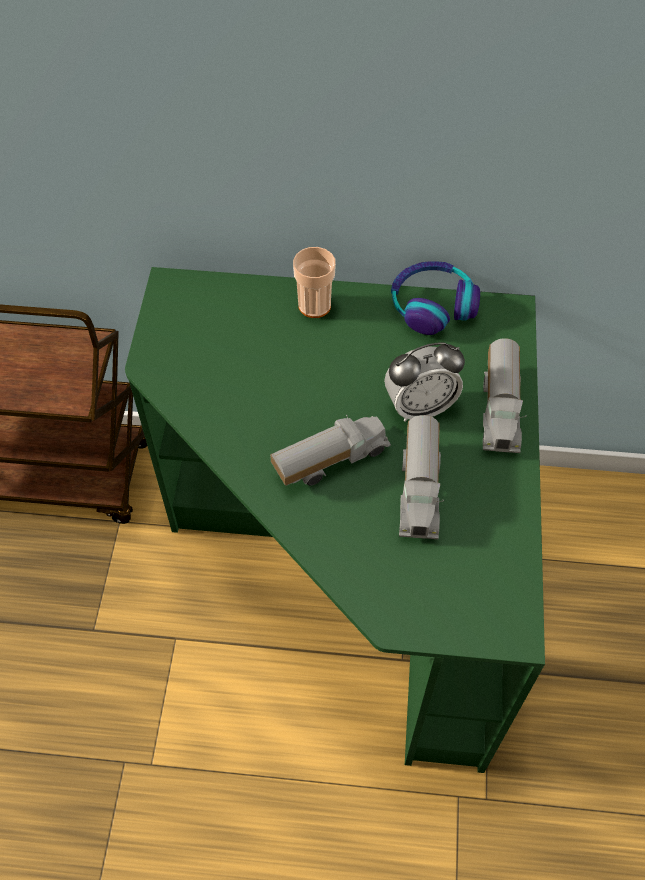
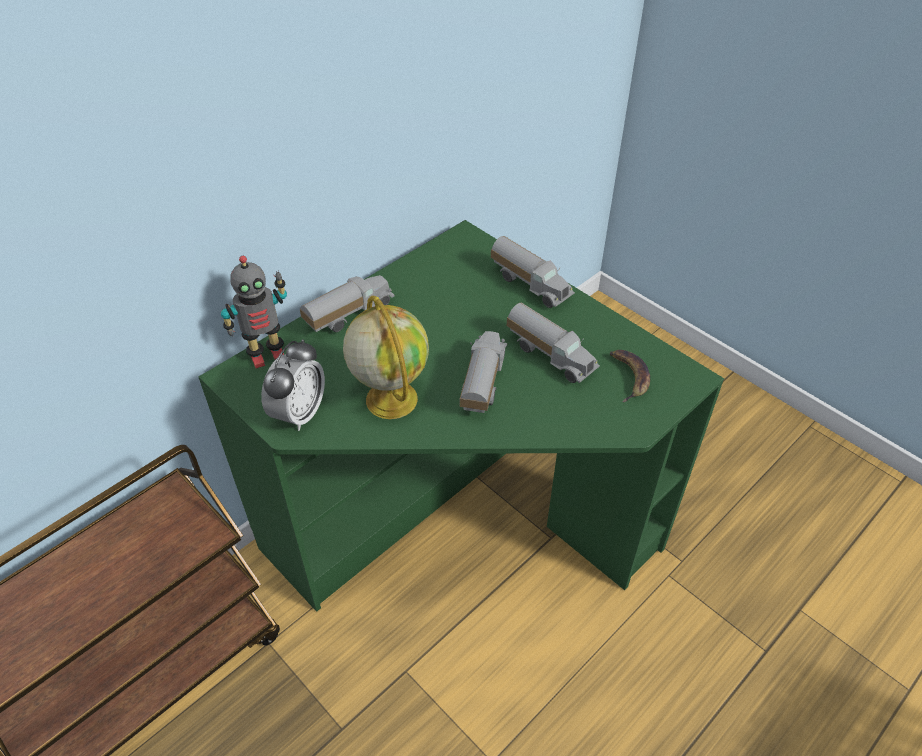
camera: 50 degrees left, 10 degrees down
(214, 290) = (267, 355): none -> toy robot
(248, 406) = (390, 398): none -> globe
(314, 305) = (348, 314): cup -> toy truck
(419, 406) = (488, 316): alarm clock -> alarm clock (299, 413)
(432, 304) = (418, 263): headphones -> none
(457, 574) = (628, 376): none -> banana

